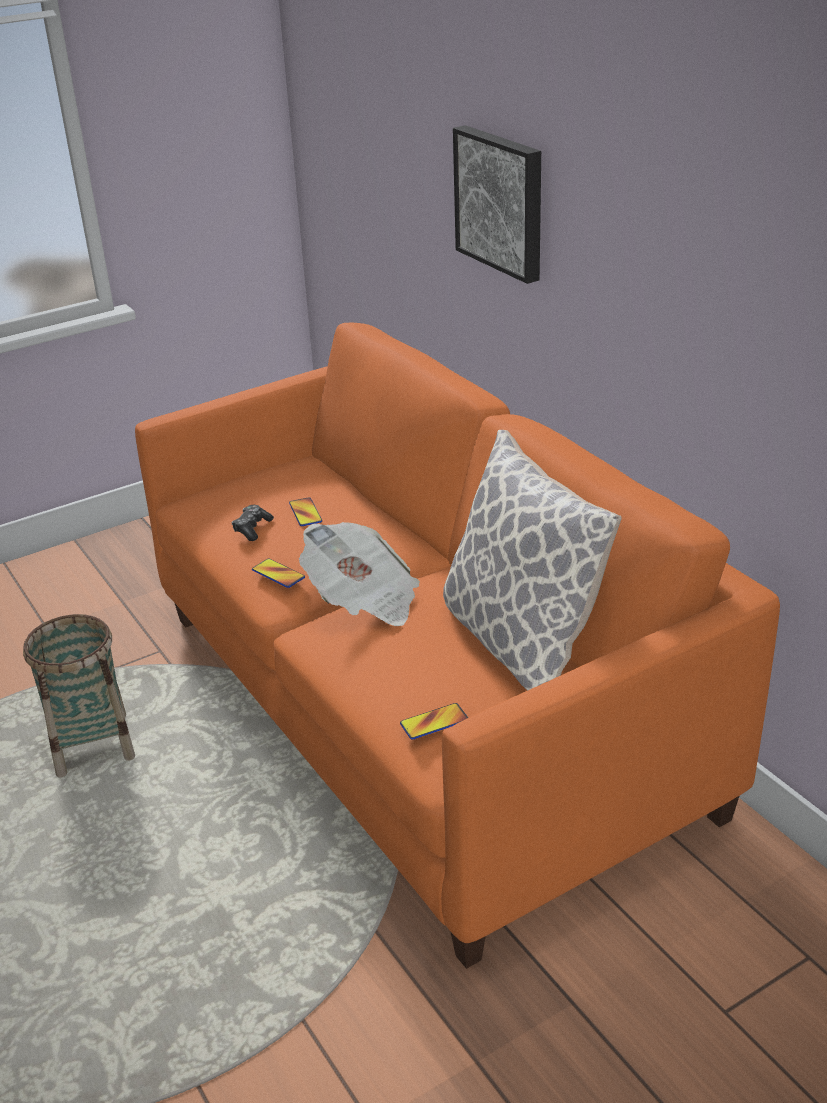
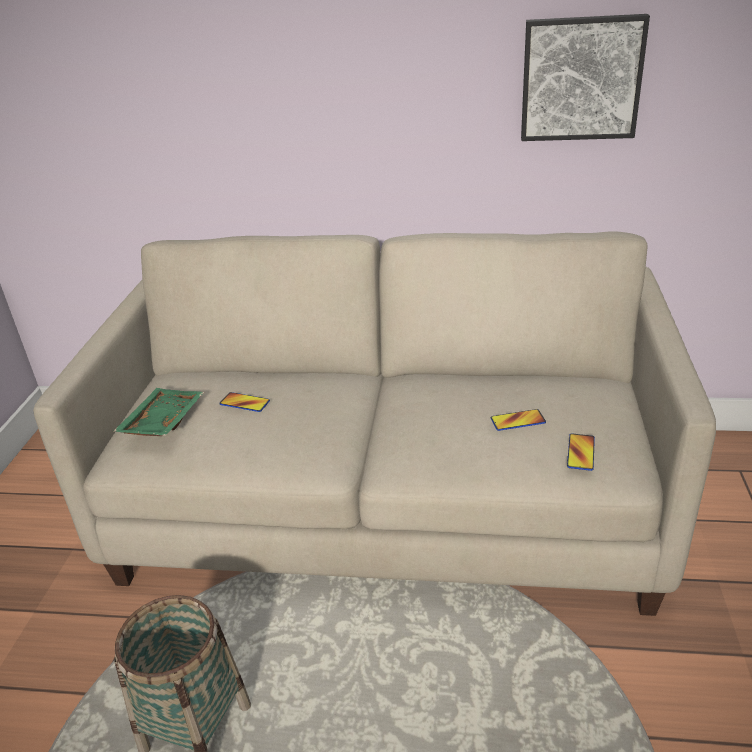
camera: 50 degrees left, 0 degrees up
(239, 492) = (161, 422): none -> green tray
(252, 528) = (224, 436): game controller -> none
(278, 574) = (305, 449): phone -> phone (518, 421)
(363, 600) = (396, 423): newspaper -> none
(423, 709) = (387, 506): orange sofa -> beige sofa
(502, 202) = (294, 79): picture -> picture (580, 78)
(519, 640) = (521, 383): pillow -> none

